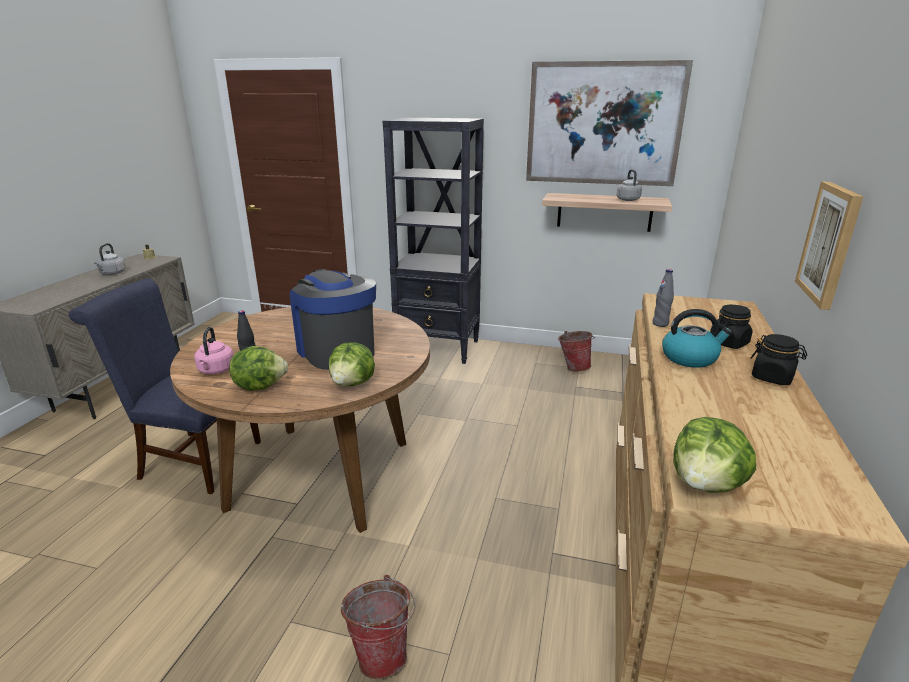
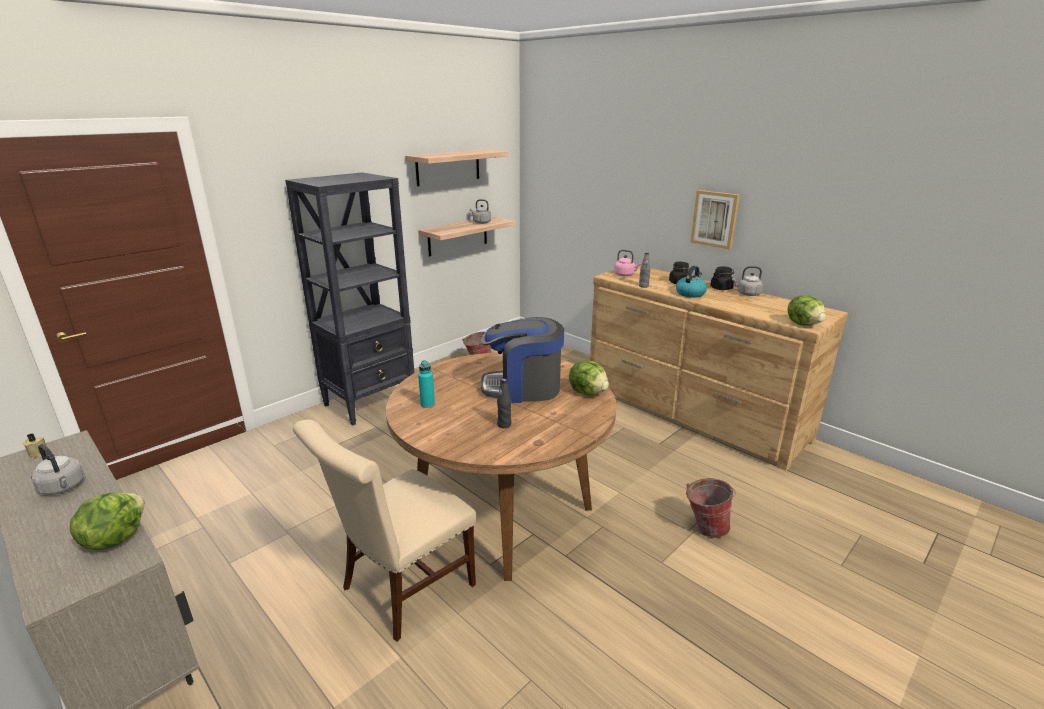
camera: 60 degrees left, 0 degrees up
(194, 459) = (401, 590): blue chair -> beige chair
(216, 370) = (508, 442): pink kettle -> pink kettle (625, 275)
(260, 386) = (559, 426): lettuce -> lettuce (114, 538)
(272, 323) = (427, 404): none -> turquoise bottle
(603, 124) = (448, 167): picture -> shelf
(788, 404) = (747, 294): none -> grey kettle

